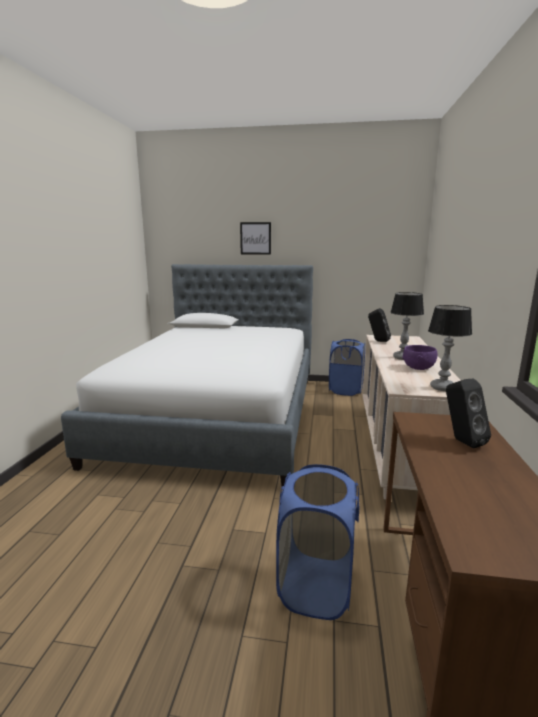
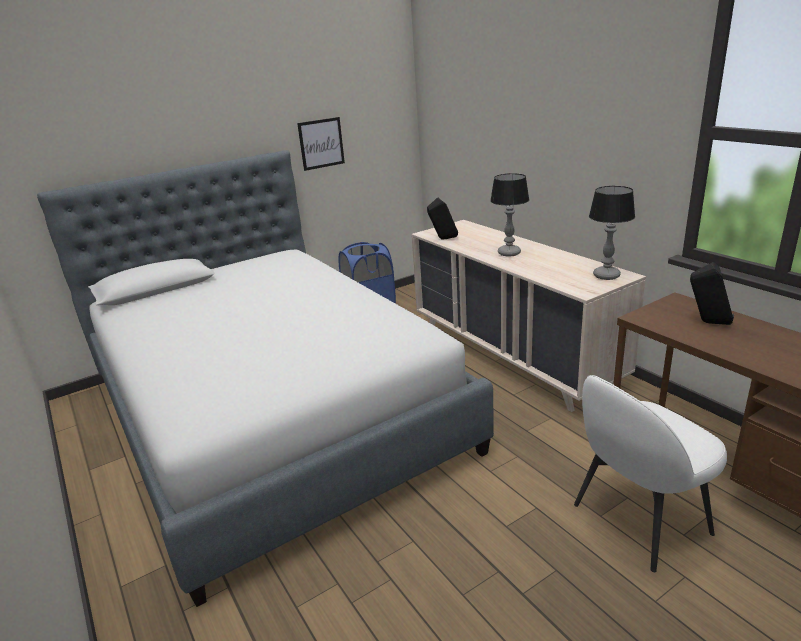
camera: 40 degrees left, 10 degrees up
(255, 238) = (187, 120): picture -> picture (321, 143)
(316, 586) = (638, 520): blue laundry basket -> white chair
(418, 368) = (546, 261): purple bowl -> none

